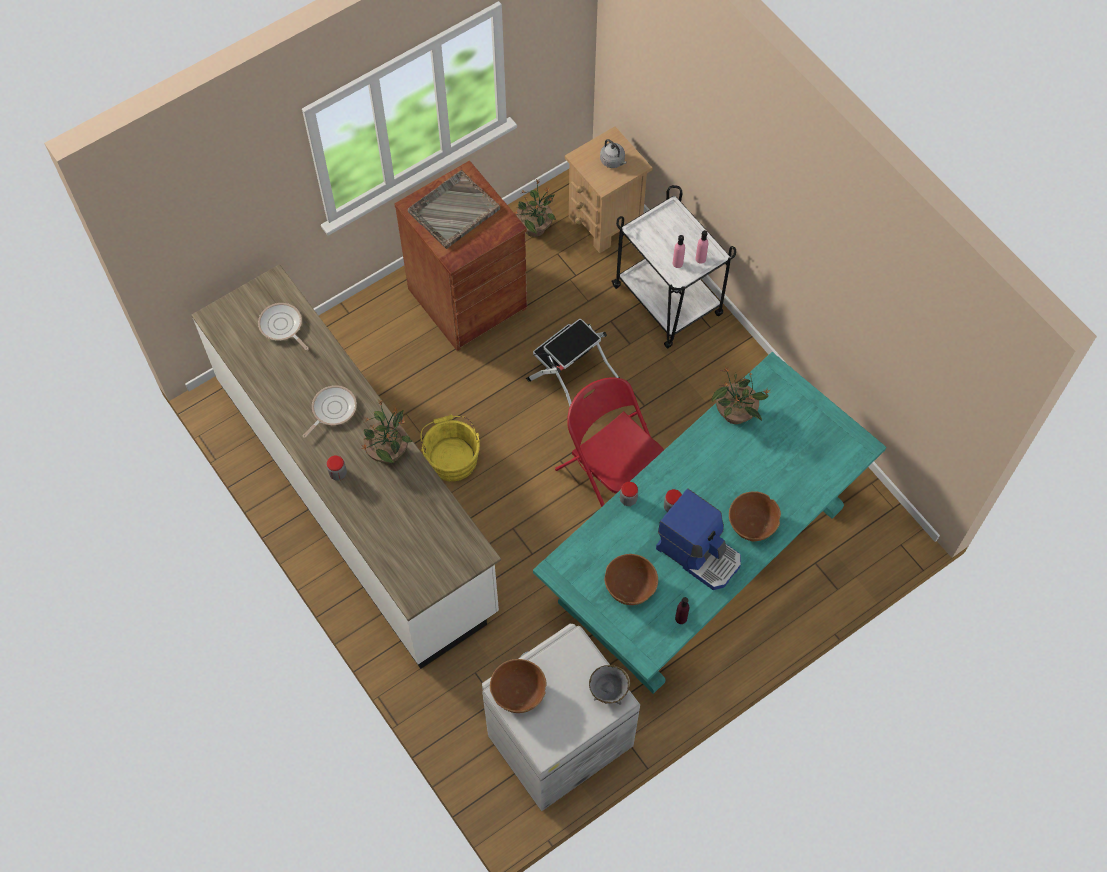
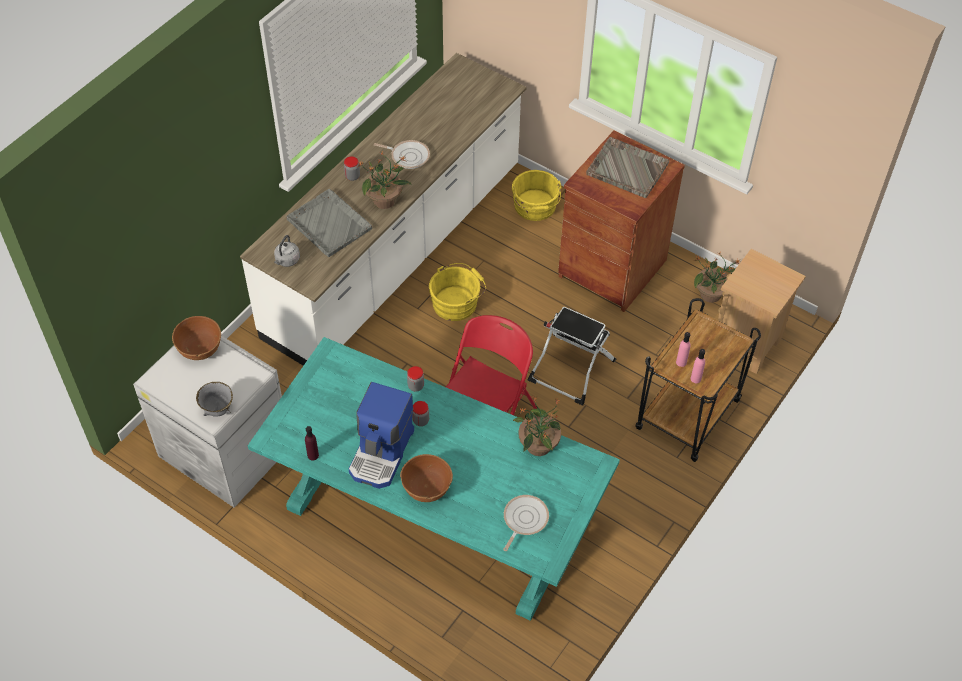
camera: 70 degrees right, 10 degrees down
(282, 326) = (470, 105): frying pan -> frying pan (524, 519)
(354, 341) = (535, 207): none -> yellow bucket
(398, 516) = (328, 223): none -> grey tray
(613, 161) = (765, 285): grey kettle -> grey kettle (287, 260)
(630, 587) = (330, 409): brown bowl -> none
(668, 302) = (687, 416): white cart -> brown cart

